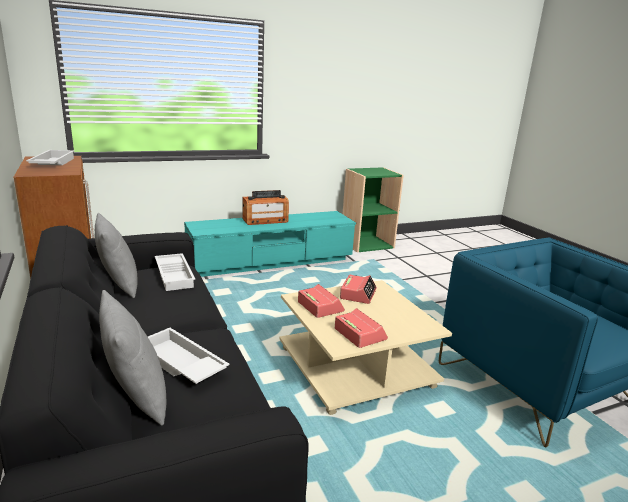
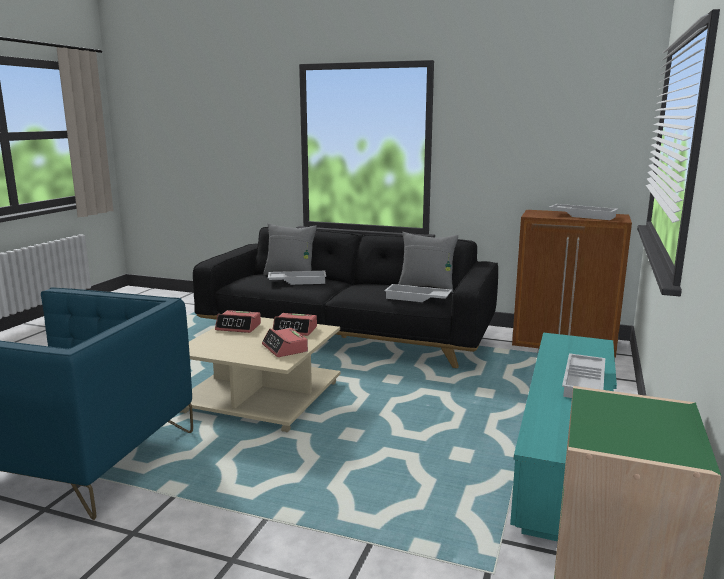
camera: 135 degrees right, 5 degrees down
(265, 220) = (585, 382): radio -> white tray

